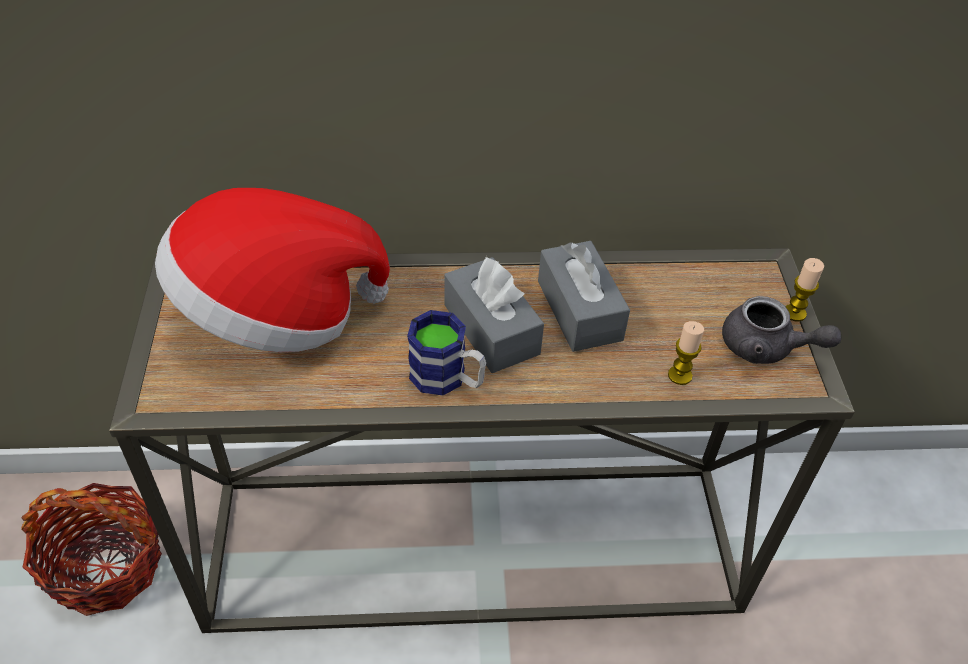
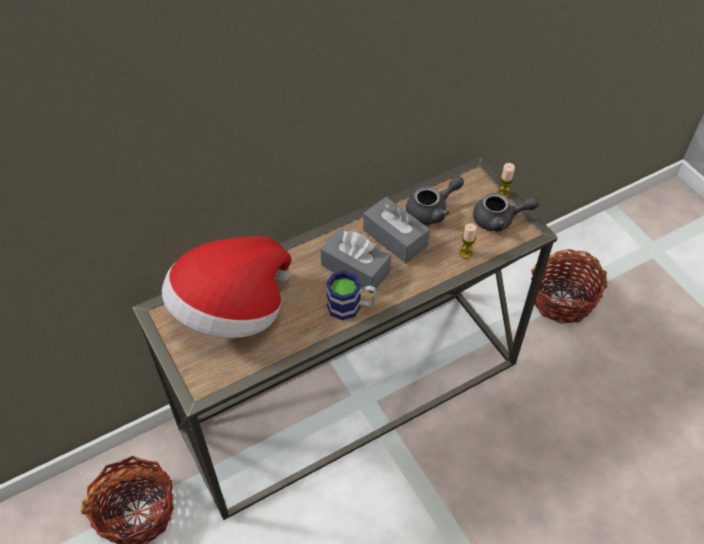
camera: 25 degrees left, 5 degrees up
(662, 294) = (432, 210): none -> grey teapot
(869, 549) = (562, 299): none -> basket

